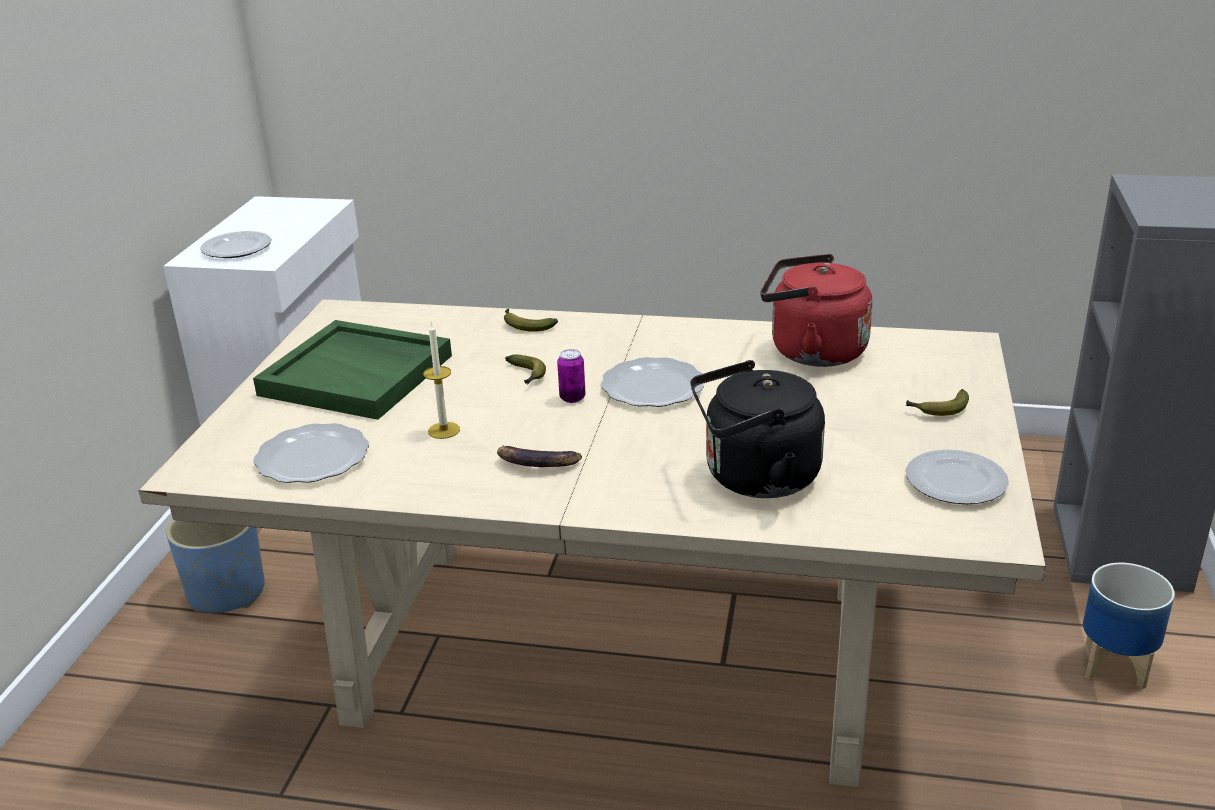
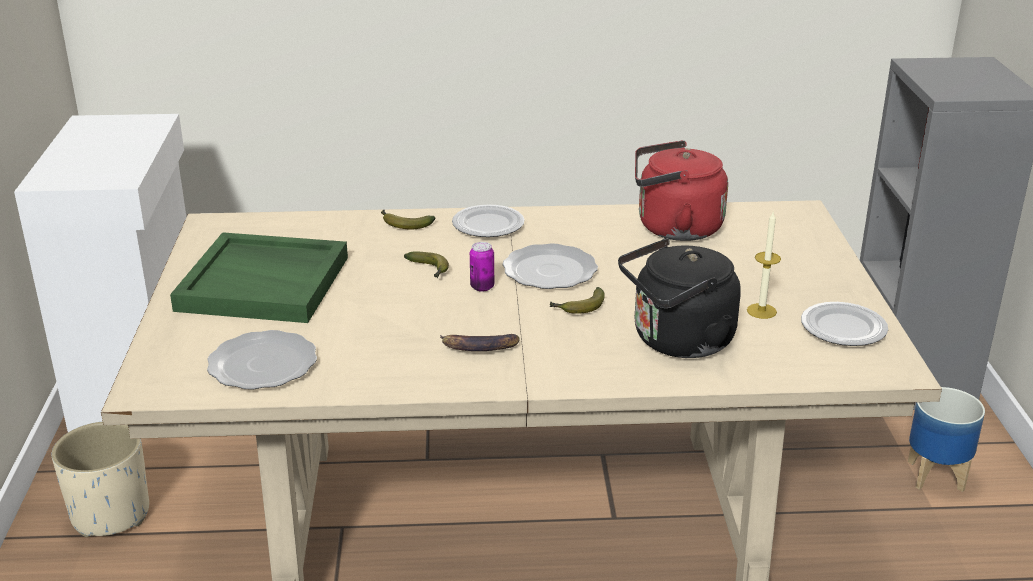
camera: 15 degrees left, 0 degrees up
(227, 592) = (111, 514): blue planter -> beige planter
(237, 249) = (85, 169): plate -> plate (488, 225)
(444, 430) = (377, 327): candle -> candle (761, 311)
(938, 410) = (802, 269): banana -> banana (579, 308)

